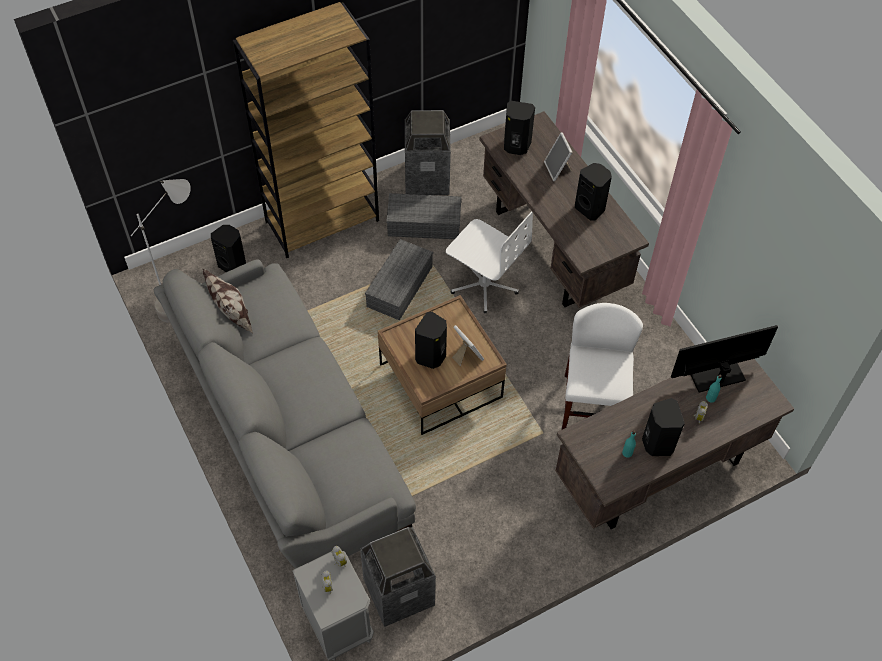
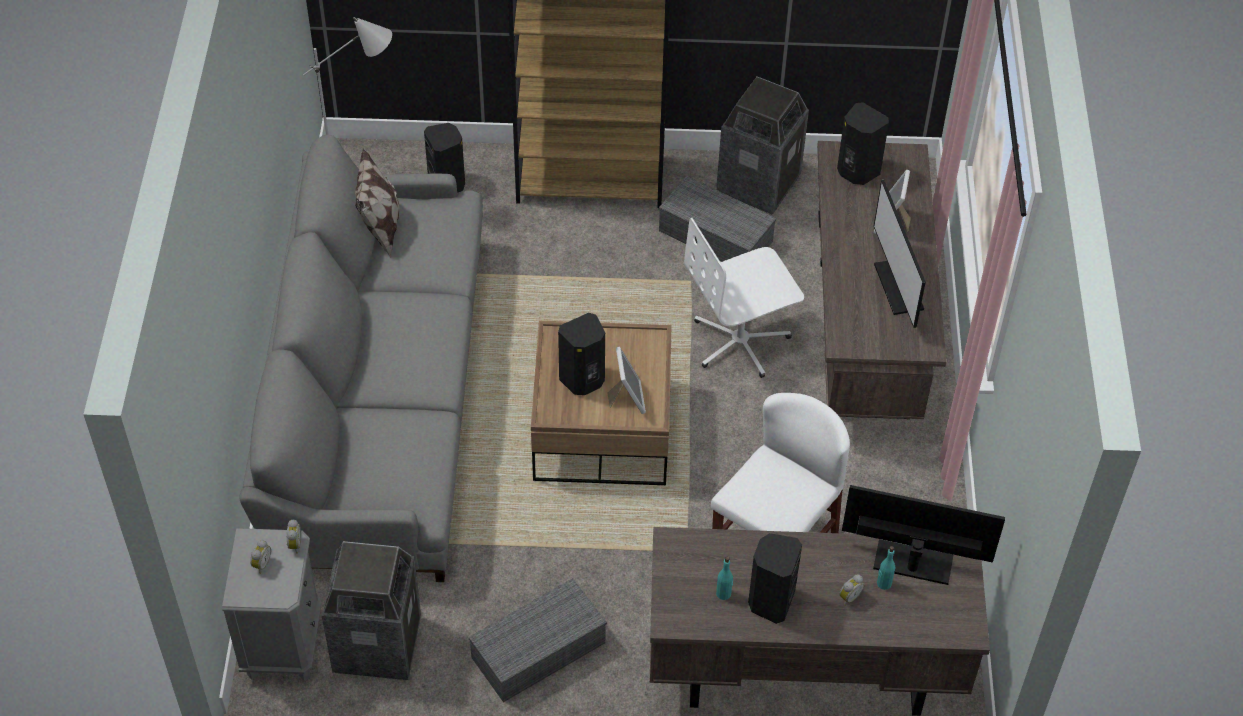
camera: 30 degrees right, 5 degrees down
(399, 285) = (631, 295): grey storage box -> grey storage box (539, 648)
(484, 284) = (740, 341): white office chair -> white office chair turned 90 degrees clockwise
(590, 208) = (898, 287): black speaker -> monitor

